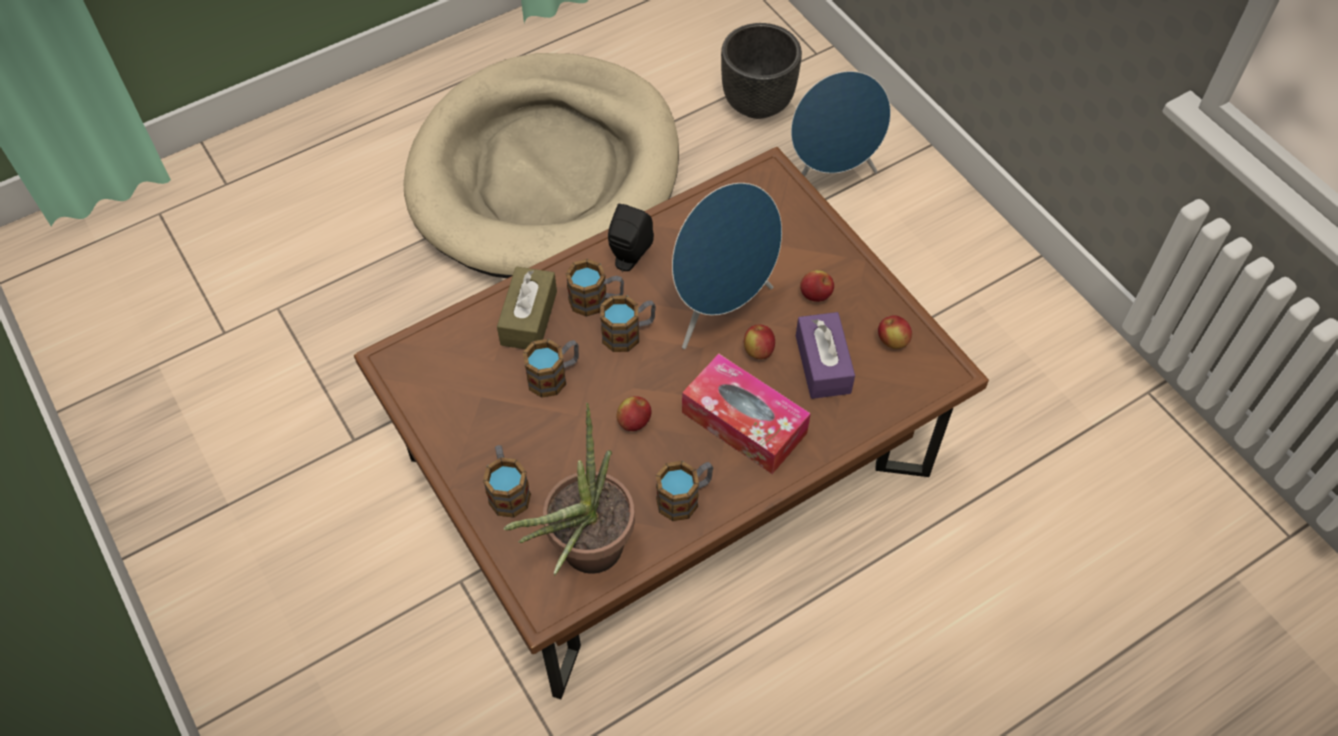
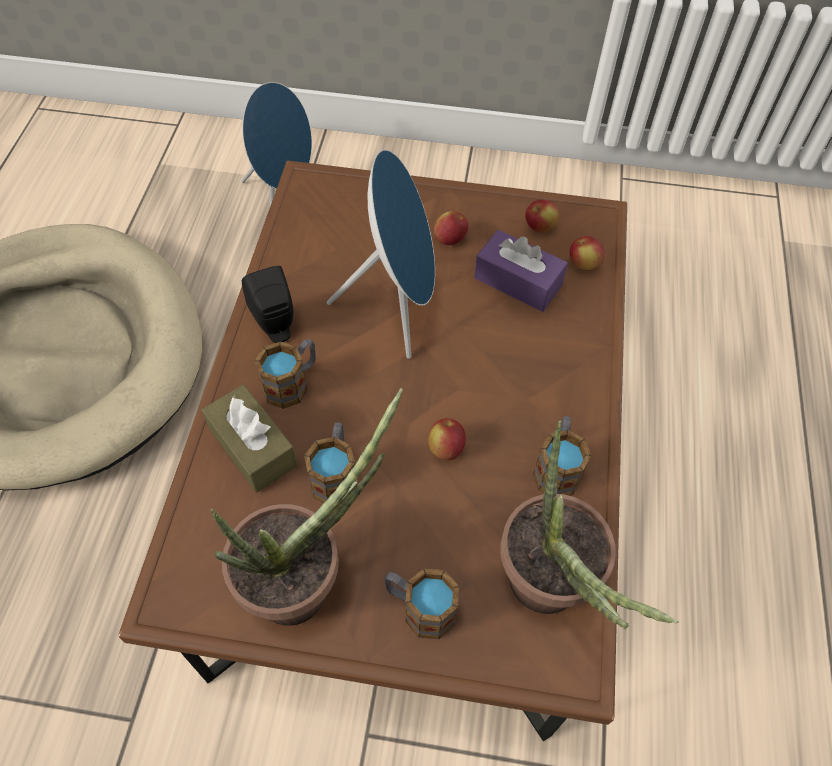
camera: 50 degrees left, 0 degrees up
(470, 418) = (307, 581): none -> potted plant
(629, 333) = (352, 384): mug -> none
(744, 423) = (522, 371): tissue box -> none
(758, 102) = (173, 184): black planter -> none
(758, 351) = (463, 311): apple -> apple (583, 265)

